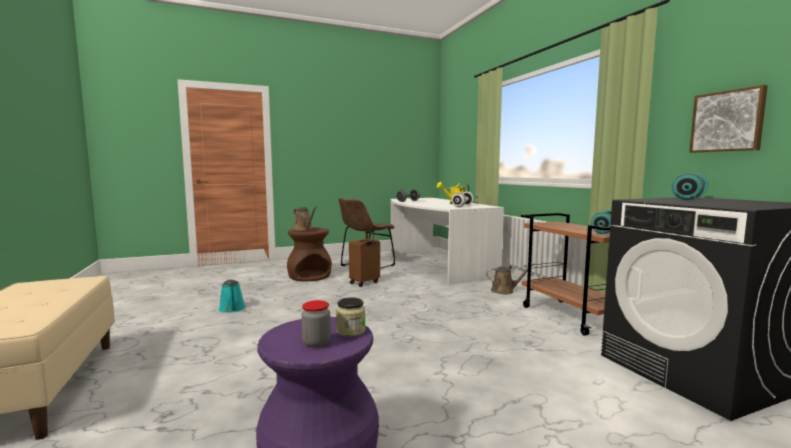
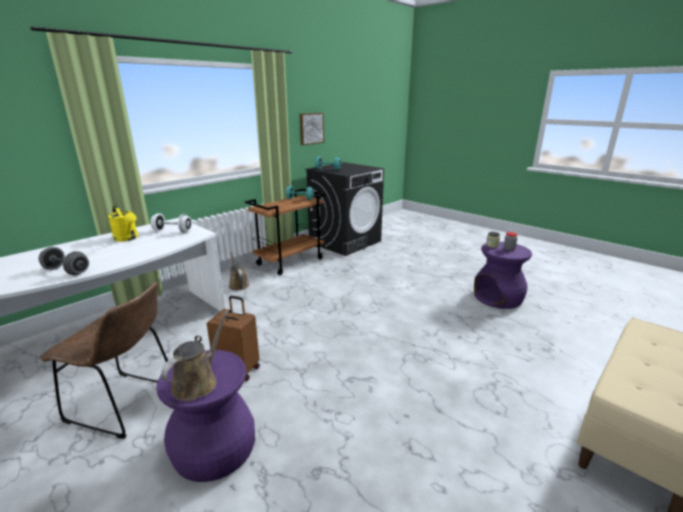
camera: 115 degrees left, 15 degrees up
(232, 309) = (412, 440): turquoise watering can -> none
(310, 276) = (213, 448): brown stool -> purple stool

